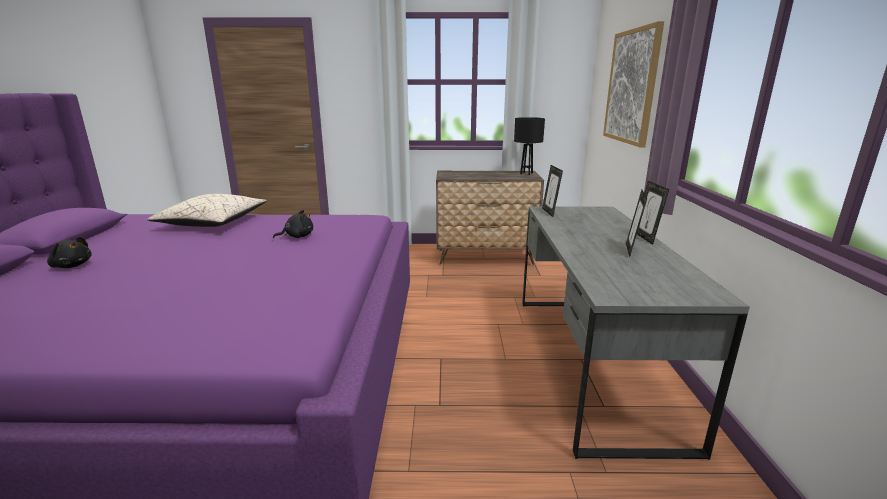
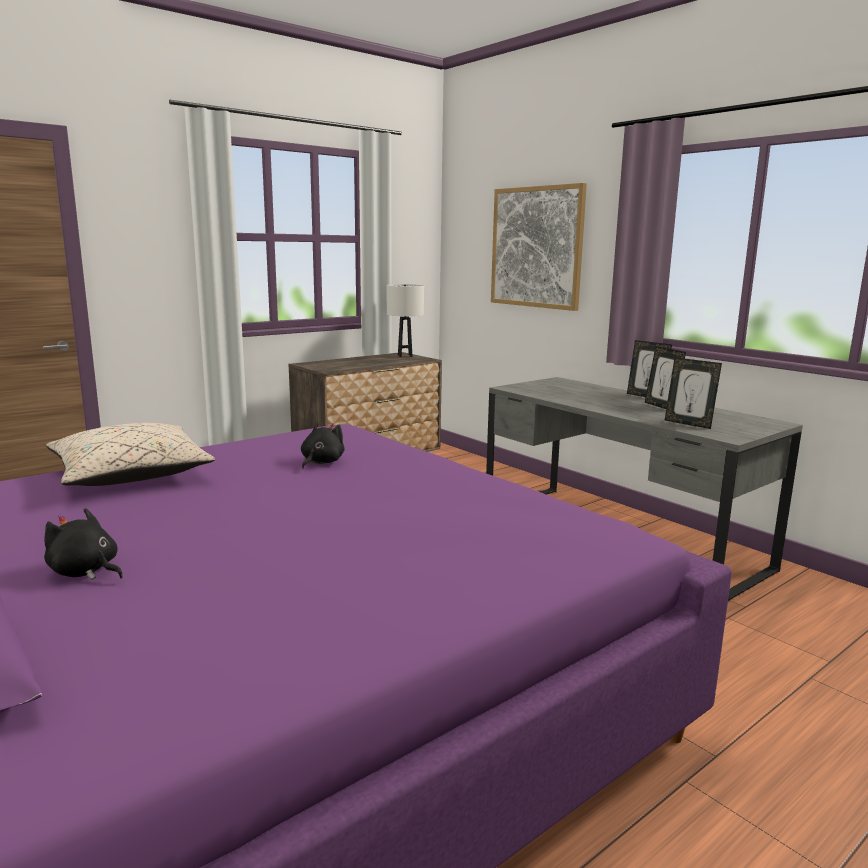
camera: 40 degrees left, 5 degrees down
(72, 266) = (86, 572): black plush toy -> black plush toy turned 135 degrees counterclockwise
(526, 173) = (405, 356): black table lamp -> white table lamp
(550, 212) = (523, 389): picture frame -> picture frame (688, 424)

